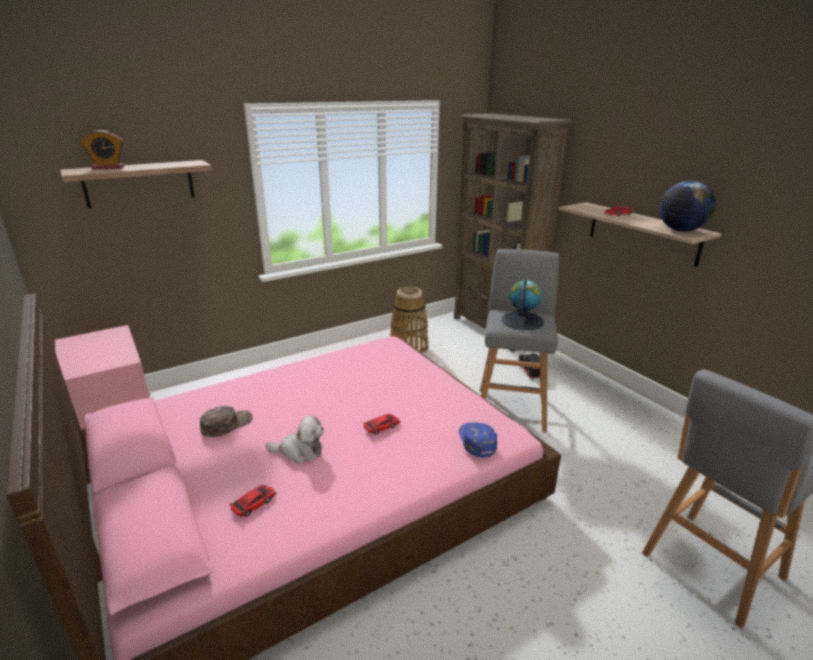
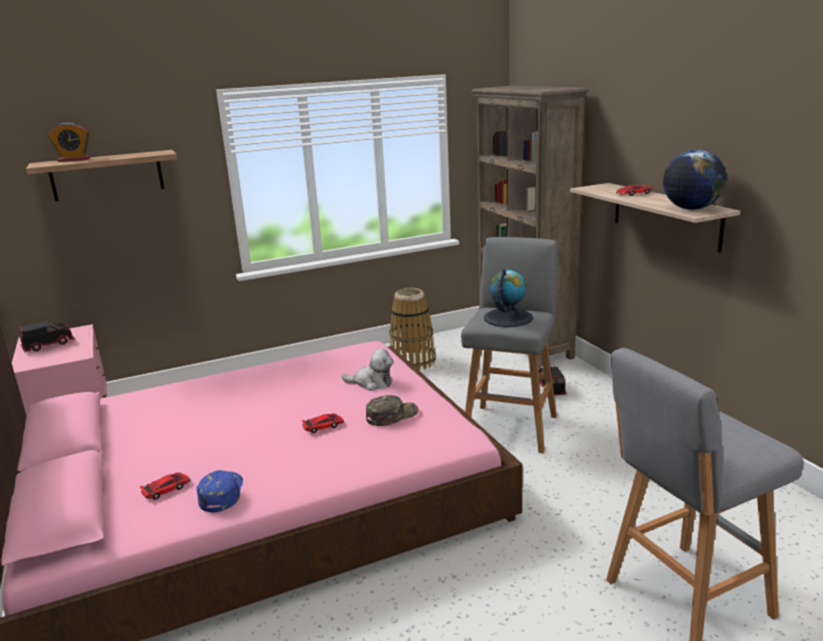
camera: 10 degrees right, 5 degrees down
(89, 348) = (48, 345): none -> toy truck
(227, 424) = (165, 420): green cap -> green cap (391, 415)
(300, 451) = (229, 446): plush toy -> plush toy (371, 383)
(476, 441) = (419, 442): blue cap -> blue cap (221, 493)

